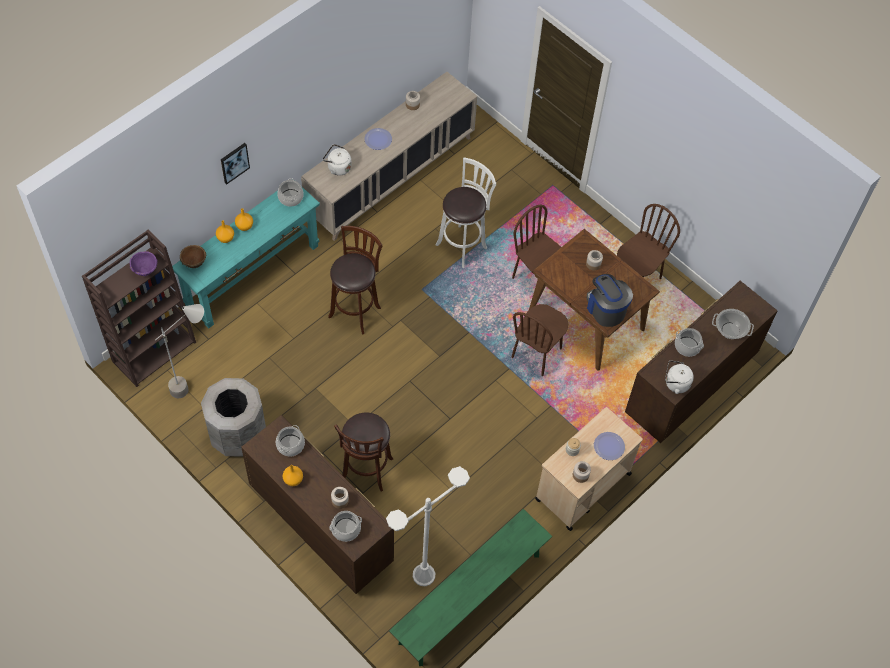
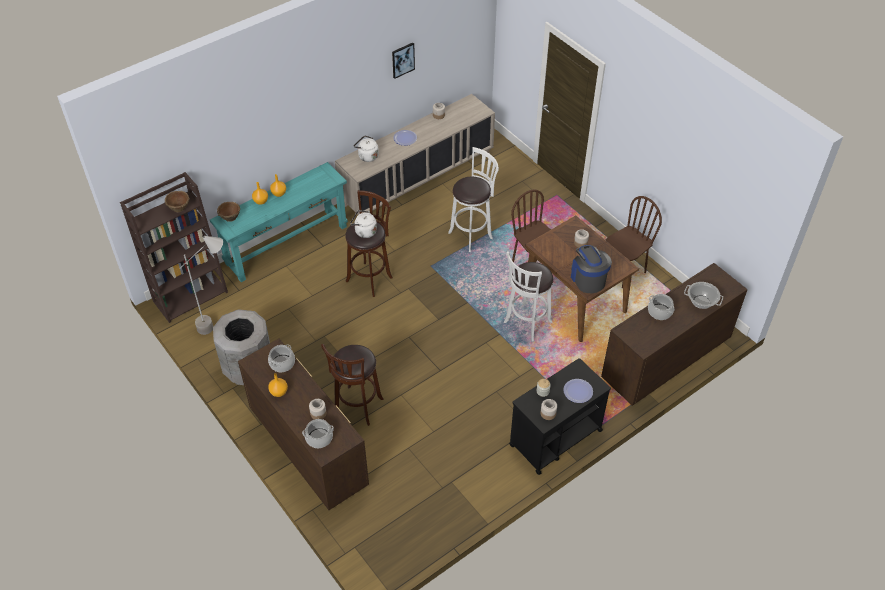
camera: 10 degrees right, 10 degrees down
(145, 270) = (179, 208): purple bowl -> brown bowl
(234, 162) = (270, 128): picture -> picture (402, 60)
(291, 198) = (322, 175): cooking pot -> none
(423, 575) = (395, 501): white floor lamp -> none
(470, 598) = (436, 526): green bench -> none
(536, 353) = (526, 324): brown chair -> white stool
(582, 487) = (555, 438): beige cart -> black cart
(675, 383) = (645, 341): white kettle -> white kettle (364, 231)

